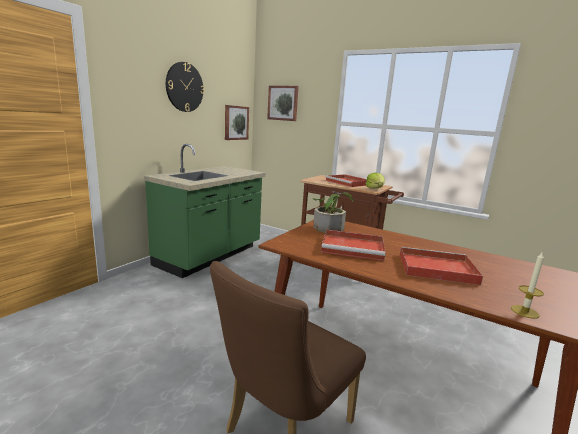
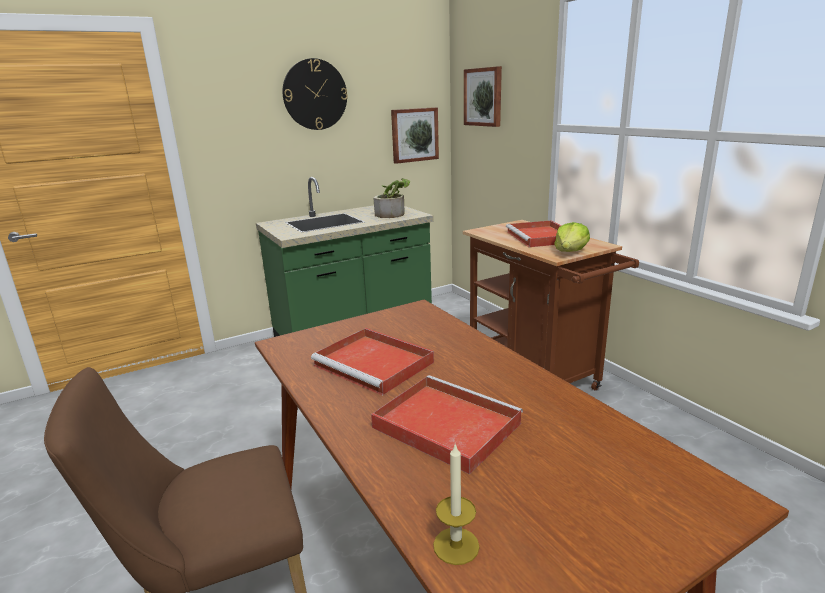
camera: 30 degrees right, 5 degrees up
(329, 227) = (400, 322): potted plant -> potted plant (393, 214)

